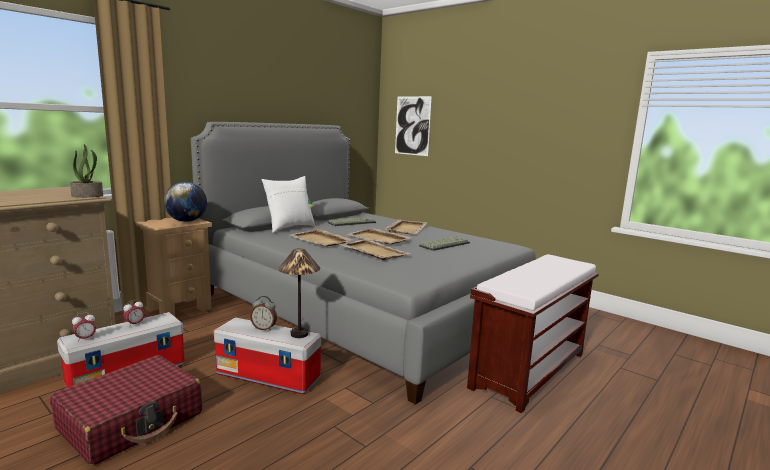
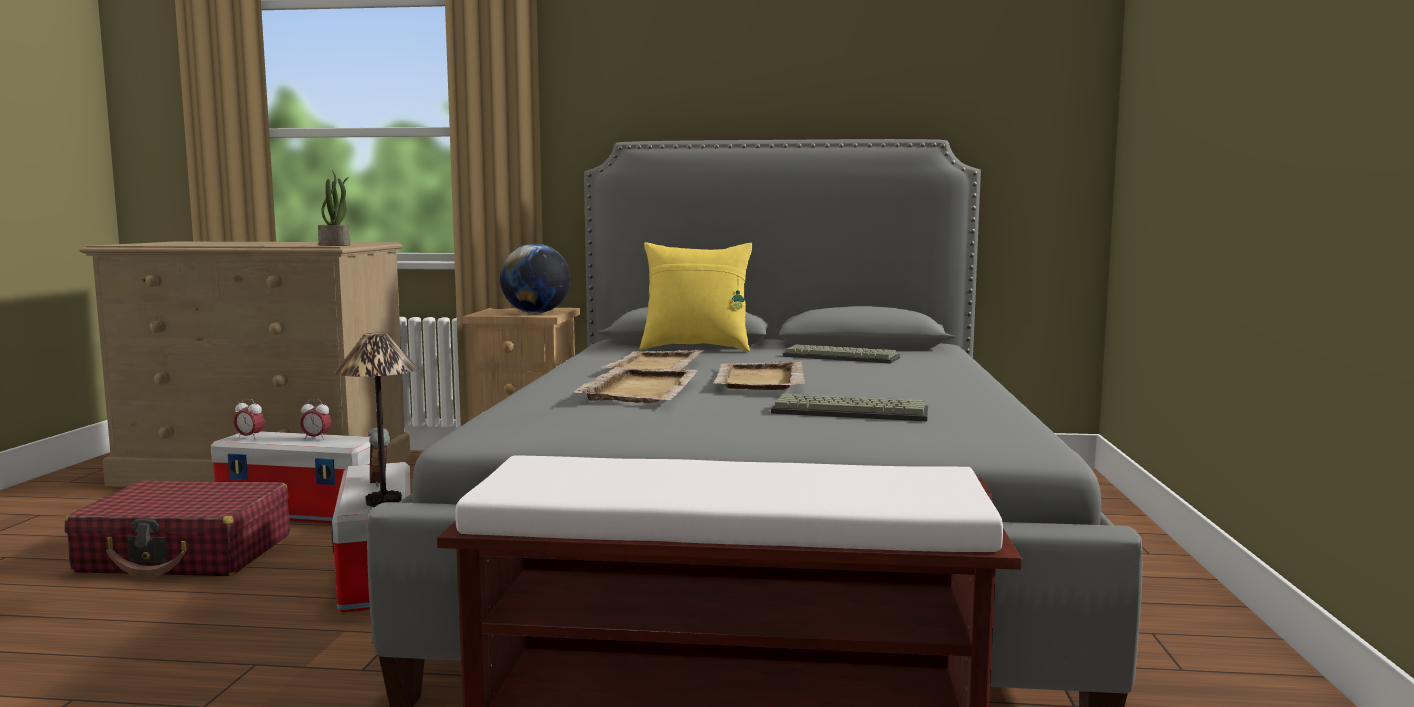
camera: 55 degrees right, 5 degrees down
(289, 228) = (696, 348): white pillow -> yellow pillow
(407, 228) = (907, 379): beige tray -> none
(412, 125) = (1154, 124): picture -> none

